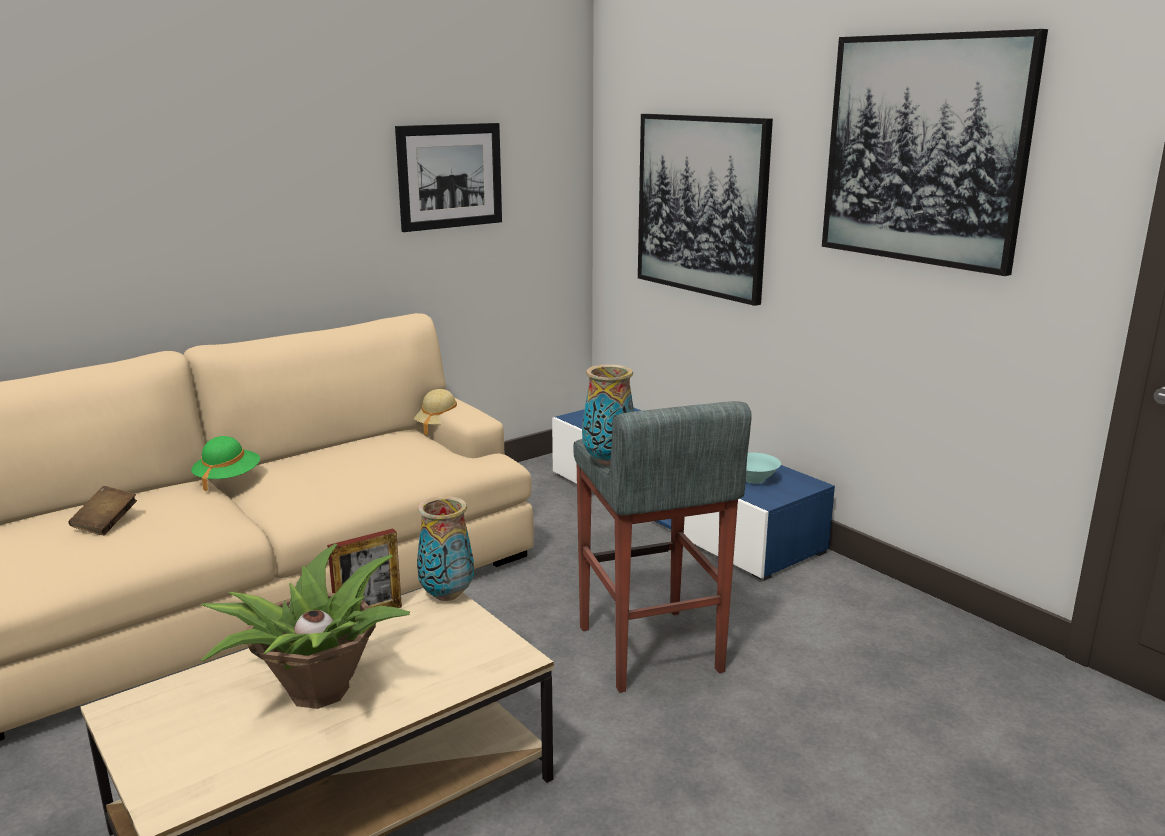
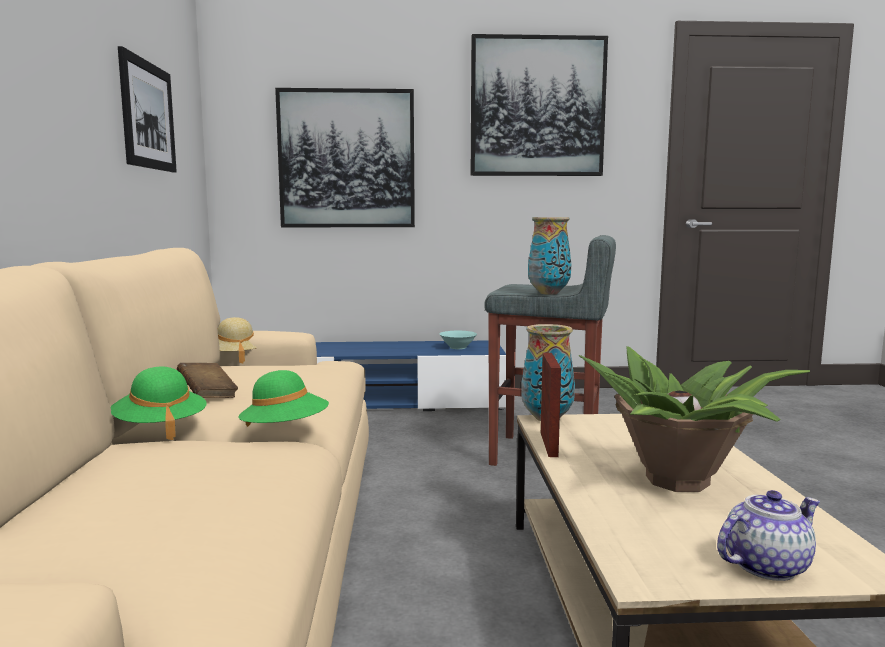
camera: 55 degrees left, 10 degrees down
(106, 523) = (151, 494): brown book -> brown book (208, 395)
(156, 755) = (765, 565): none -> teapot
(262, 513) = (285, 431): none -> green hat

